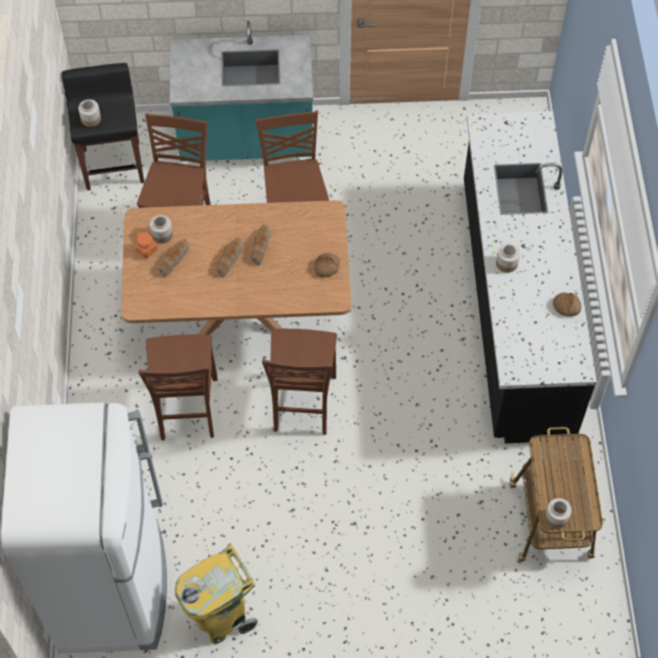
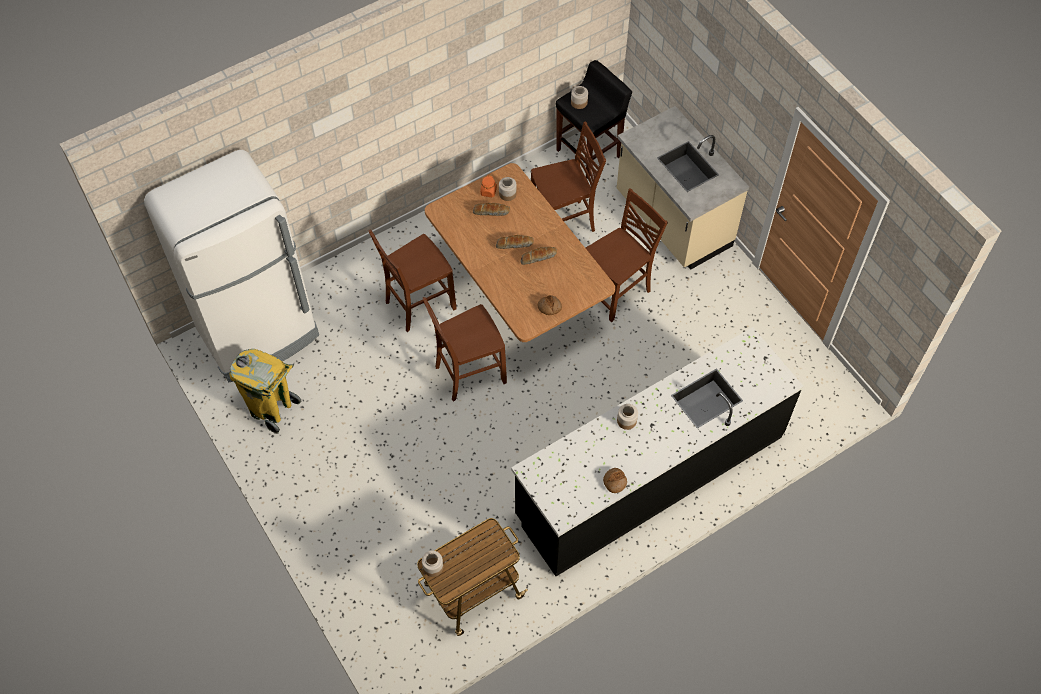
camera: 60 degrees right, 0 degrees up
(246, 140) = (672, 221): turquoise counter -> beige counter

